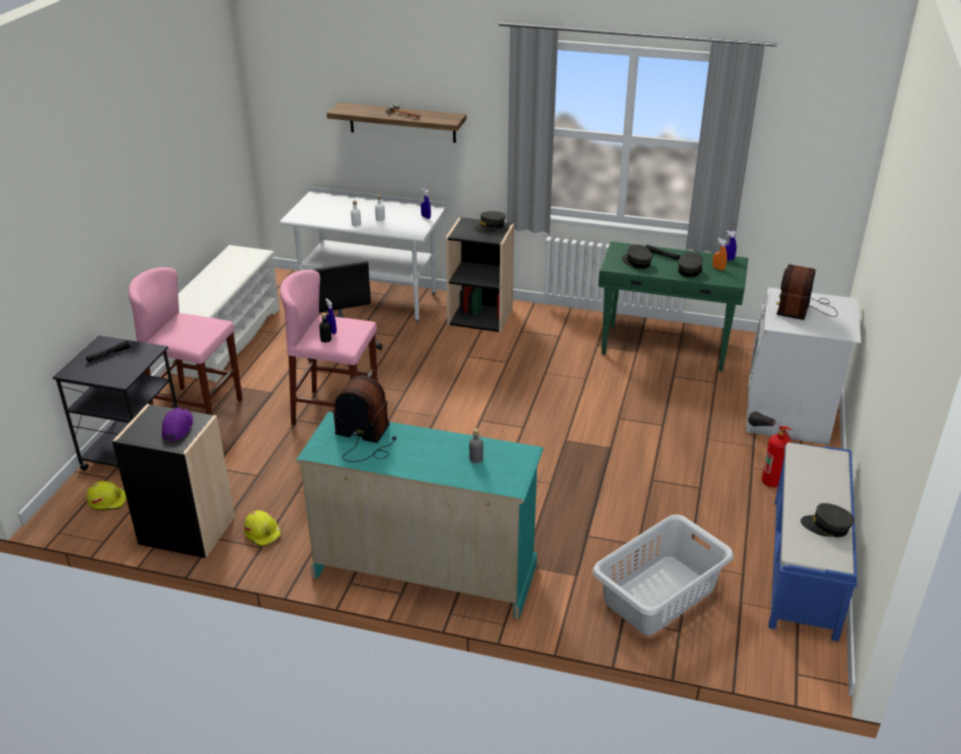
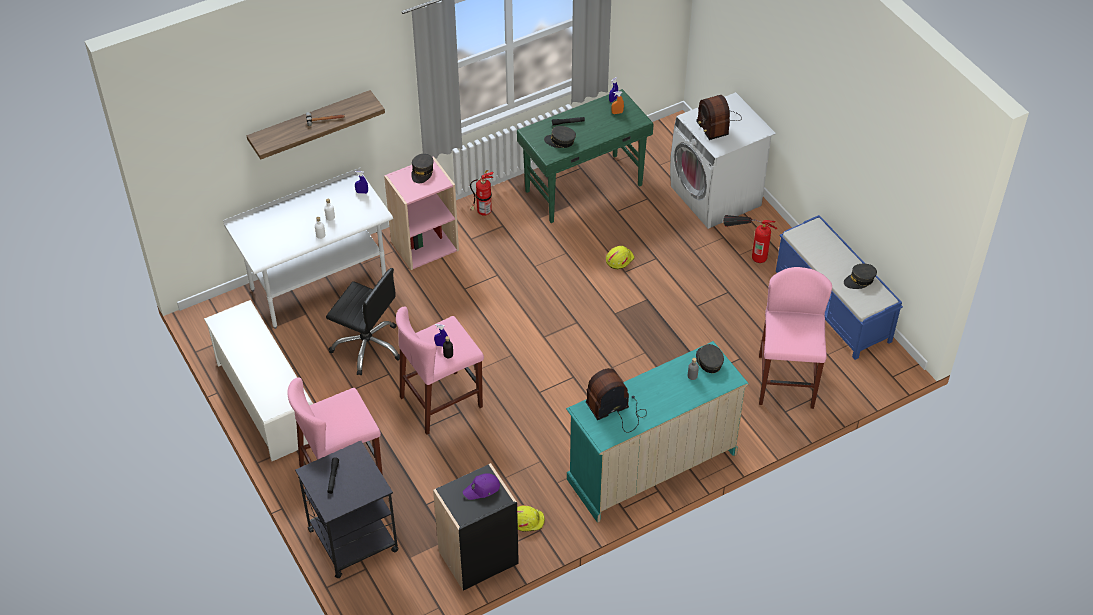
camera: 45 degrees left, 15 degrees up
(108, 500) = (394, 582): yellow hard hat -> yellow hard hat (619, 259)
(178, 427) = (482, 489): purple cap -> purple cap turned 75 degrees counterclockwise
(481, 316) = (425, 245): black bookcase -> pink bookcase
(555, 320) = (482, 212): none -> fire extinguisher
(660, 595) = (786, 381): grey laundry basket -> pink stool
(689, 270) = (602, 126): grey cap -> grey cap (708, 361)

